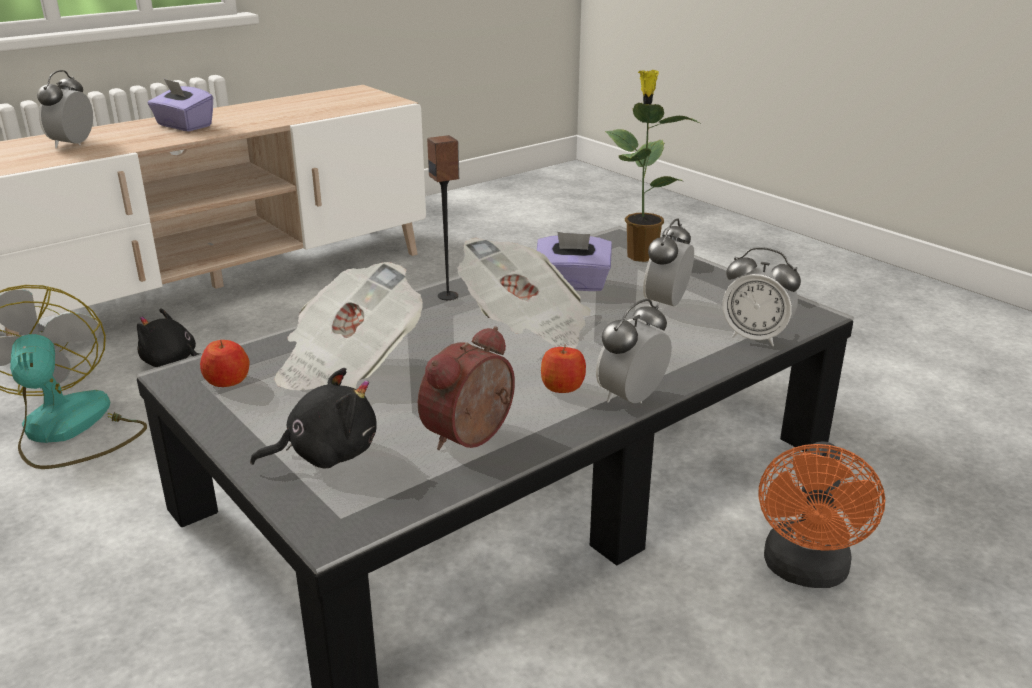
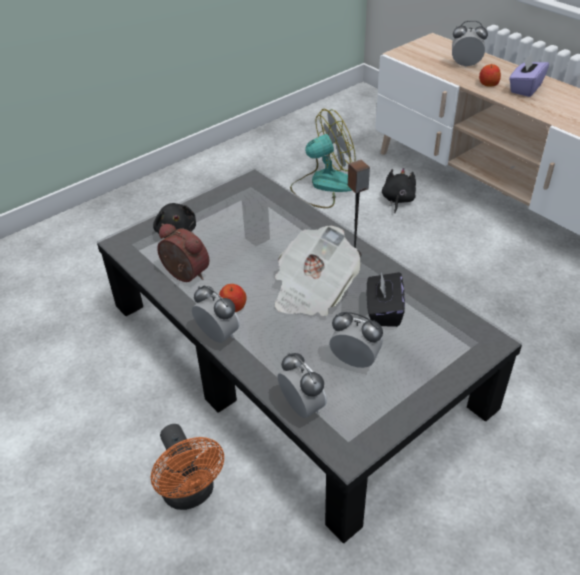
camera: 90 degrees right, 15 degrees up
(227, 381) = (244, 193): apple -> apple (488, 84)
(348, 364) = (261, 227): newspaper -> none
(572, 284) = (383, 311): purple tissue box -> black tissue box
(640, 255) = (452, 352): potted plant -> none
(755, 337) = (302, 407): alarm clock -> alarm clock turned 120 degrees clockwise
(805, 572) = (191, 494): orange fan -> orange fan turned 135 degrees counterclockwise

